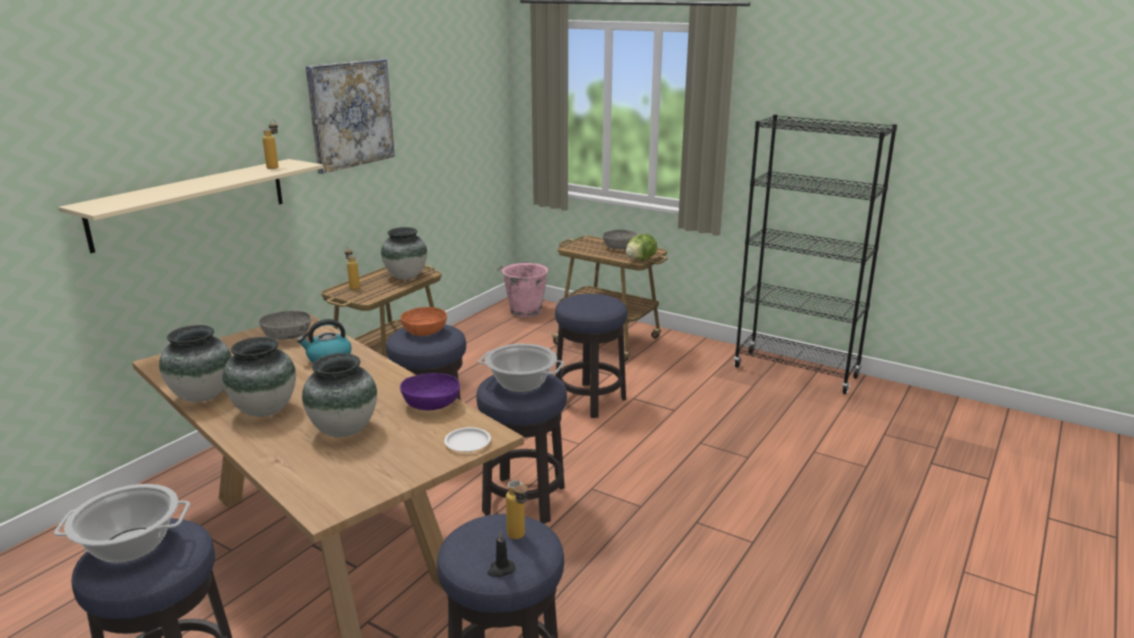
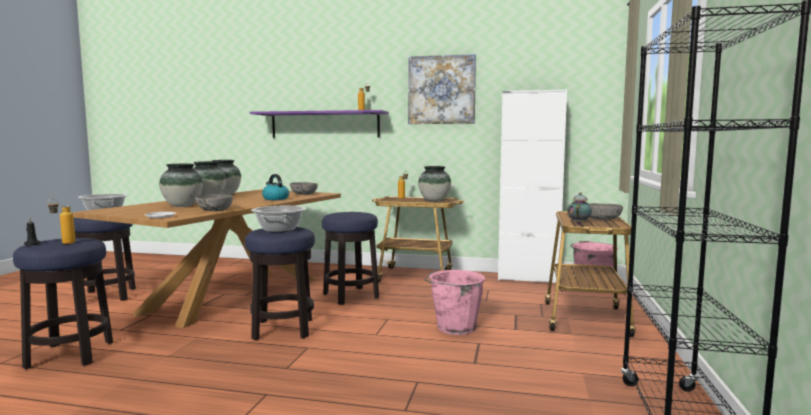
camera: 70 degrees right, 15 degrees down
(191, 203) = (325, 125): beige shelf -> purple shelf
(424, 331) = (353, 213): orange bowl -> none
(431, 404) = (214, 210): purple bowl -> grey bowl
(468, 328) = (528, 278): none -> white cabinet
(590, 400) = (454, 328): stool -> pink bucket
(640, 259) = (579, 224): lettuce -> teapot

